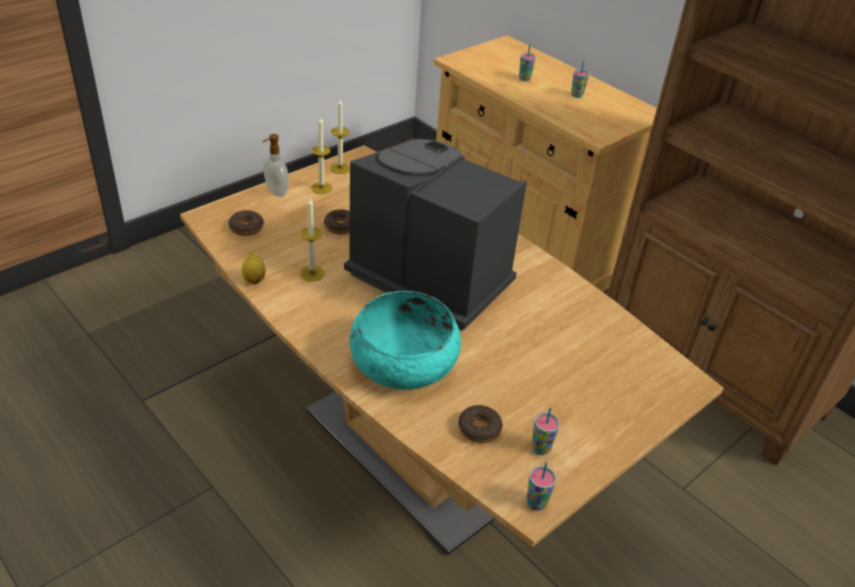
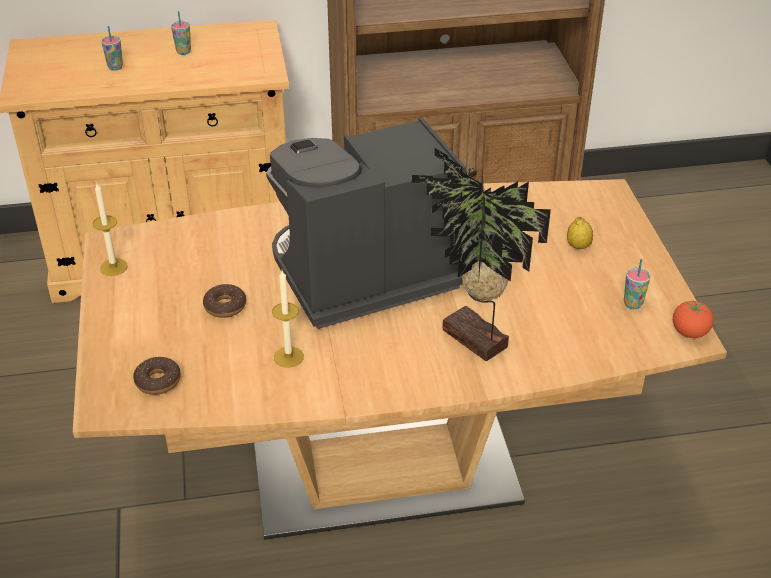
camera: 55 degrees left, 0 degrees up
(254, 280) = (263, 406): lemon -> lemon (578, 246)
(276, 192) = (110, 334): soap dispenser -> none
(321, 188) = (138, 295): candle -> none
(404, 361) = (472, 342): turquoise bowl -> potted plant
(479, 428) = (589, 329): donut -> none
(536, 503) = (689, 333): cup -> tomato

